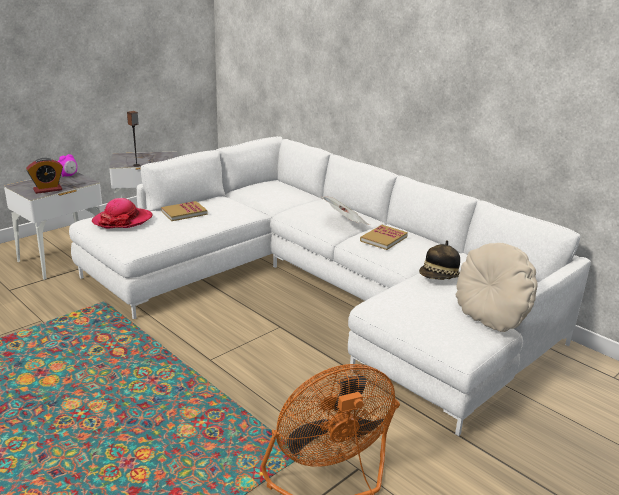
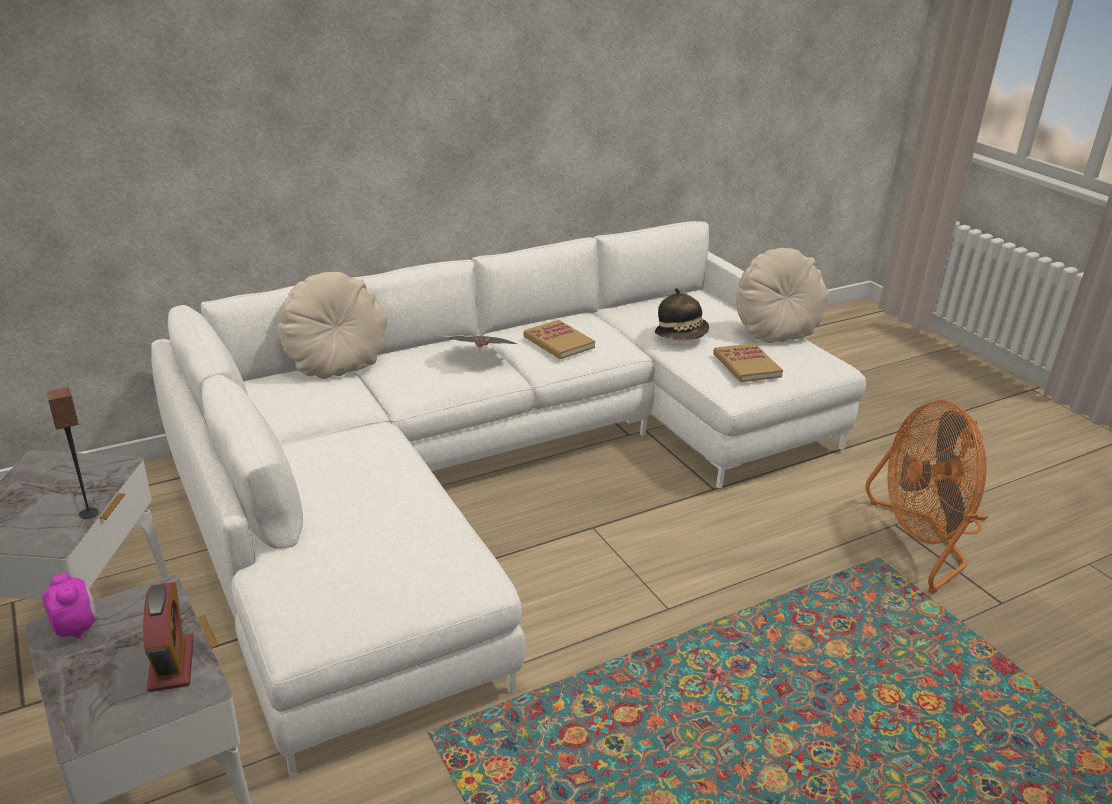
camera: 75 degrees left, 5 degrees up
(122, 220) = (341, 581): hat -> none
(184, 213) = (347, 500): book -> book (746, 365)
(306, 195) = (337, 368): none -> beige pillow

